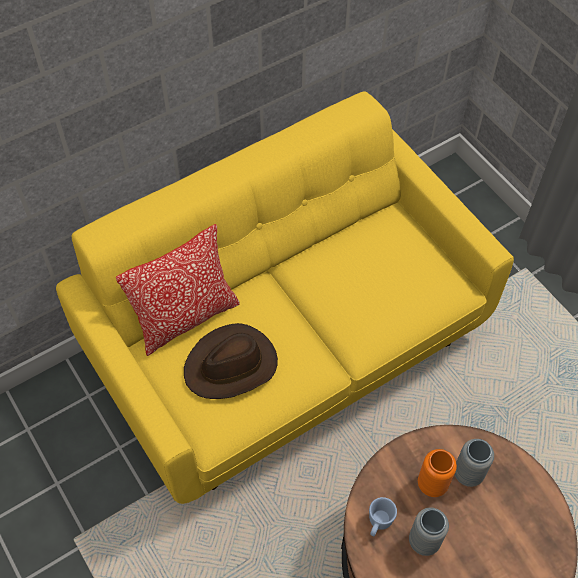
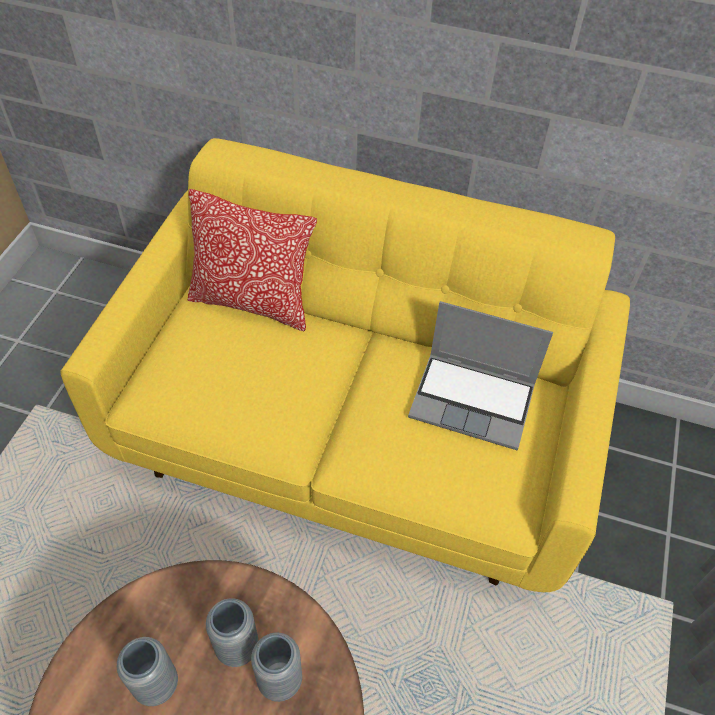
camera: 50 degrees right, 5 degrees down
(231, 366) = (227, 366): brown hat -> none
(374, 252) = (474, 401): none -> laptop
(378, 523) = (148, 619): blue mug -> none
(432, 484) = (237, 647): orange vase -> grey vase

